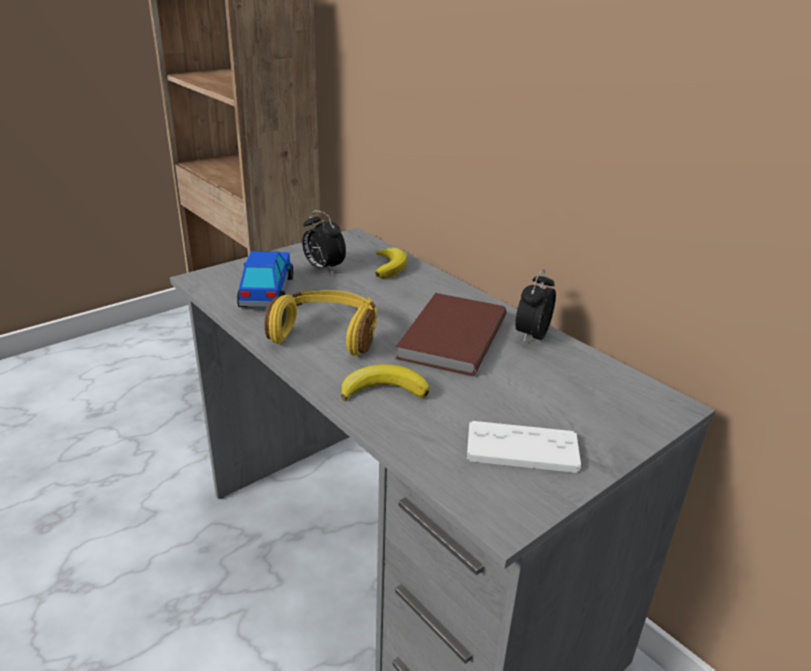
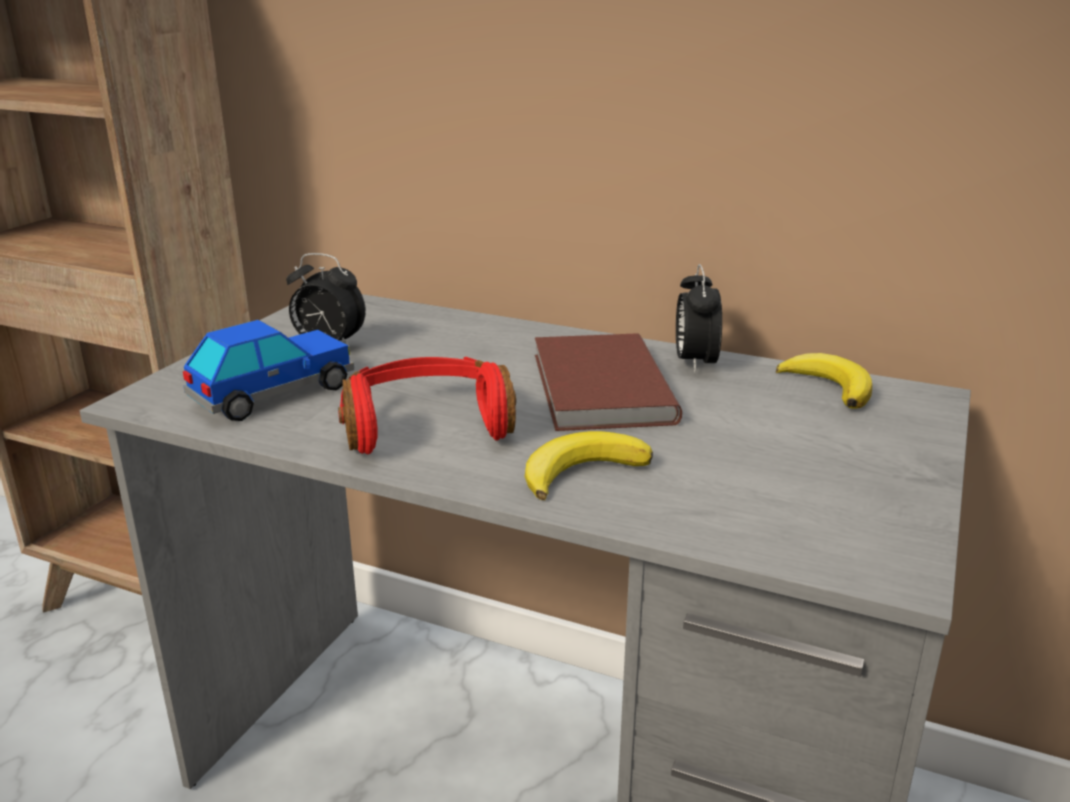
camera: 25 degrees left, 5 degrees down
(267, 292) = (273, 394): toy car -> toy car turned 75 degrees clockwise
(327, 334) = (426, 425): yellow headphones -> red headphones
(390, 266) = (424, 324): banana -> banana (829, 386)
(522, 449) = (826, 489): white game controller -> none

